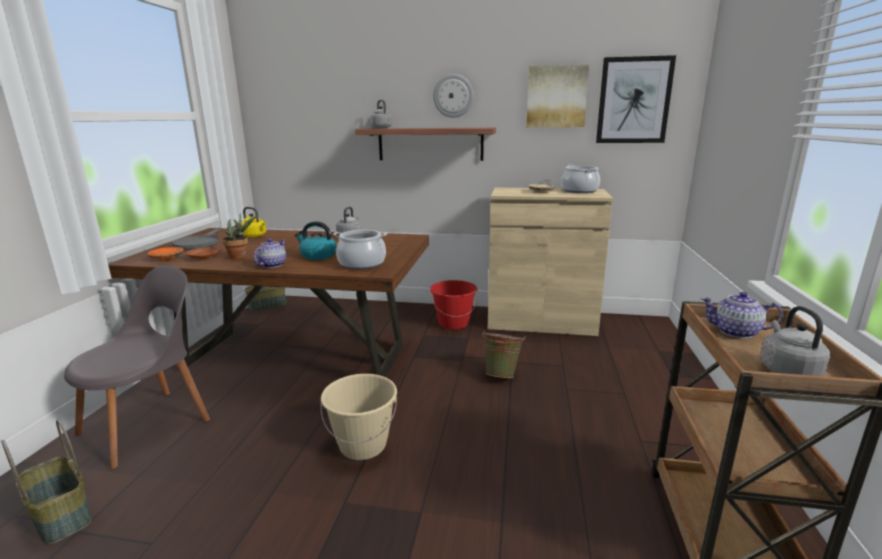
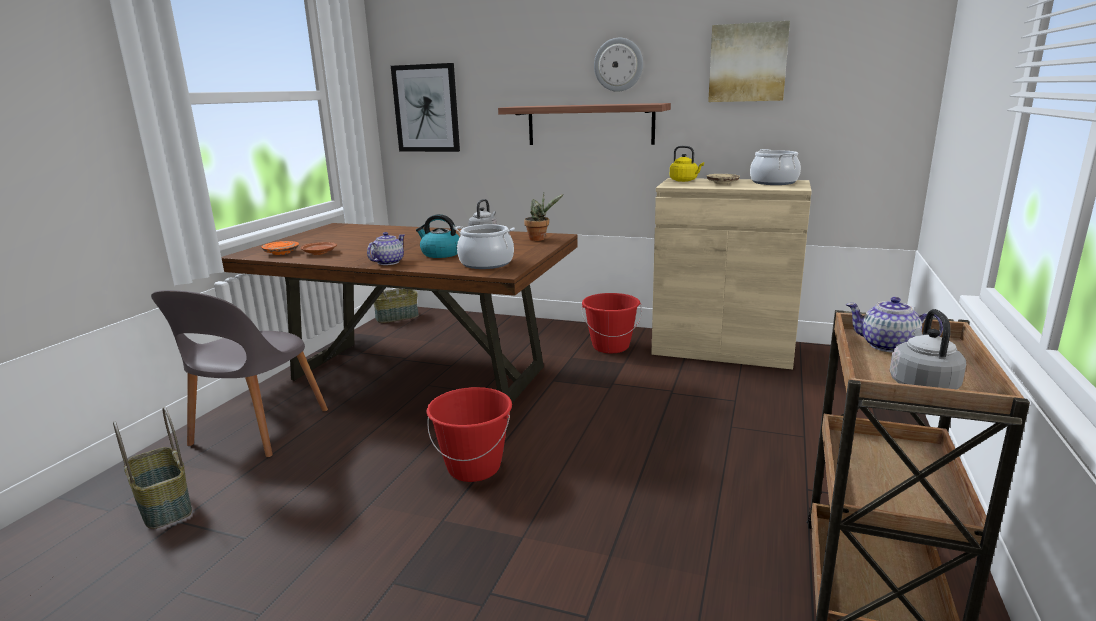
camera: 10 degrees right, 0 degrees up
(150, 424) = (256, 430): grey chair -> grey chair turned 150 degrees clockwise
(199, 244) = (318, 239): grey frying pan -> none
(240, 256) = (357, 253): potted plant -> potted plant (539, 239)
(255, 236) = (379, 232): yellow kettle -> yellow kettle (684, 180)
(363, 445) = (474, 467): beige bucket -> red bucket
(381, 128) = (530, 105): grey kettle -> none
(502, 374) = (655, 406): green bucket -> none
(634, 100) = (850, 65): picture -> picture (426, 108)

